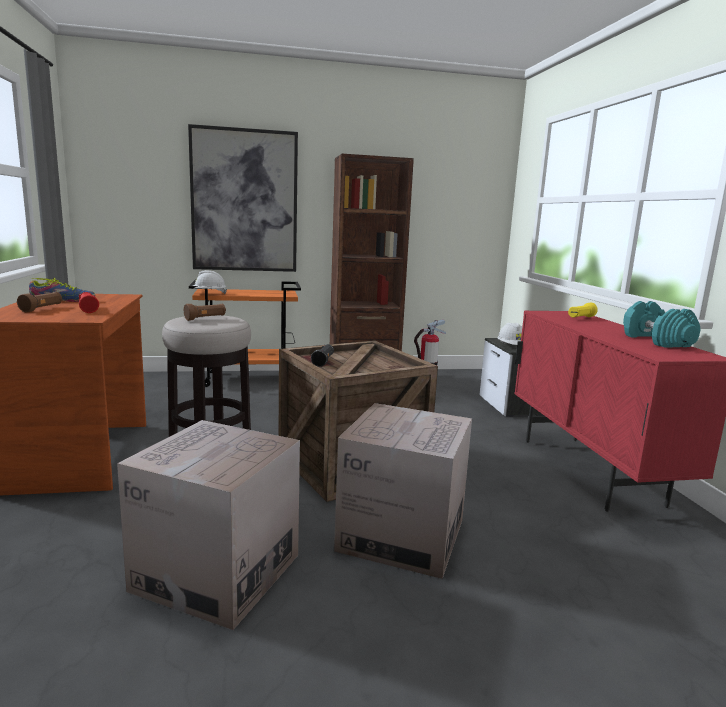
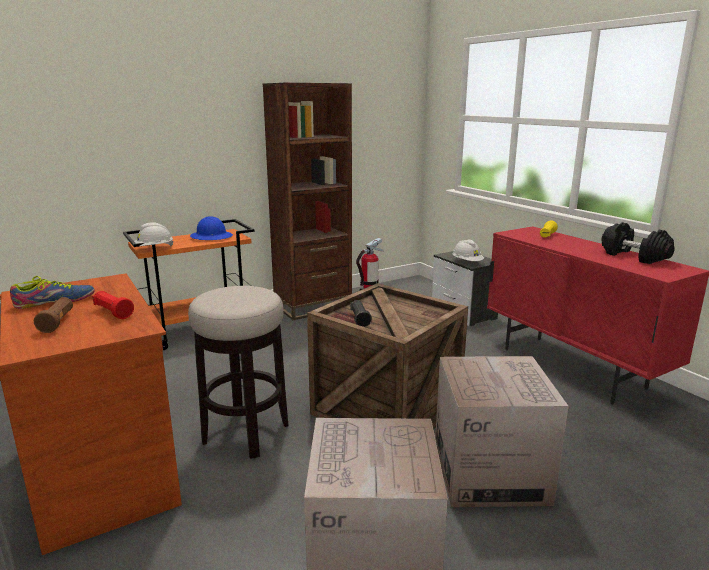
camera: 20 degrees left, 5 degrees up
(205, 318) = (234, 296): brown flashlight -> none
(244, 201) = (169, 137): picture -> none
(266, 292) = (211, 237): none -> blue hard hat
(656, 341) = (633, 256): turquoise dumbbell -> black dumbbell

